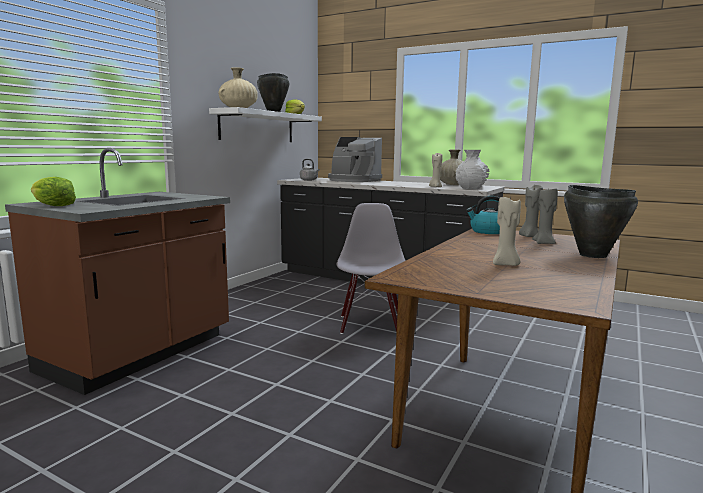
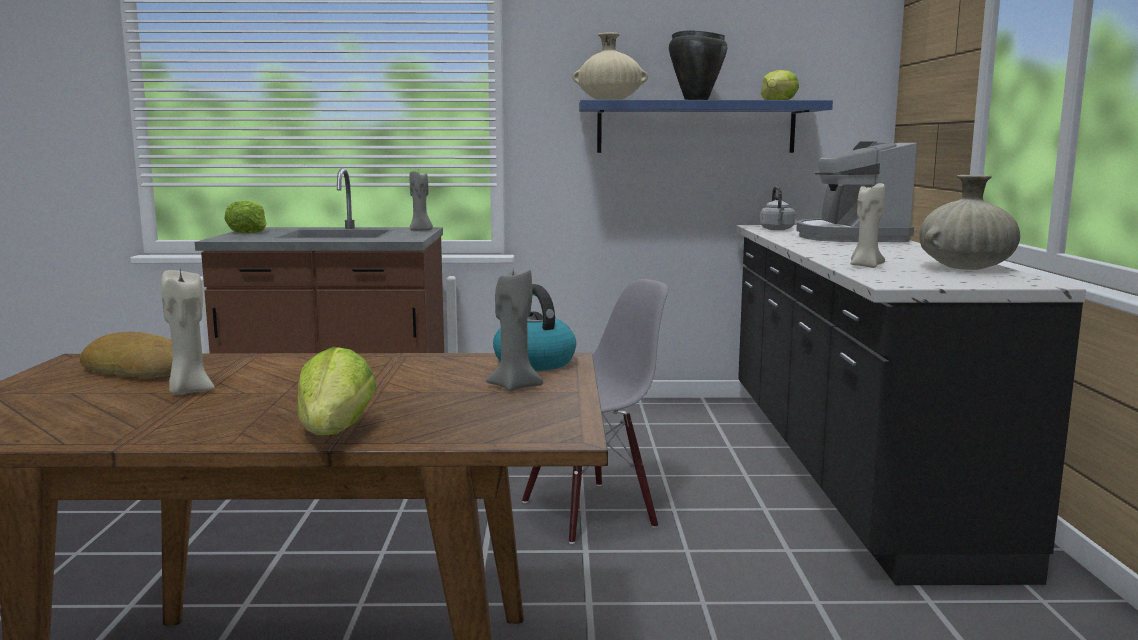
camera: 60 degrees right, 0 degrees up
(257, 127) = (696, 127): white shelf -> blue shelf
(441, 269) = (139, 369): none -> bread
(470, 188) = (909, 279): white vase -> none
(544, 243) = (443, 398): grey candle -> grey candle (421, 231)
(592, 255) = (335, 432): black cooking pot -> lettuce

